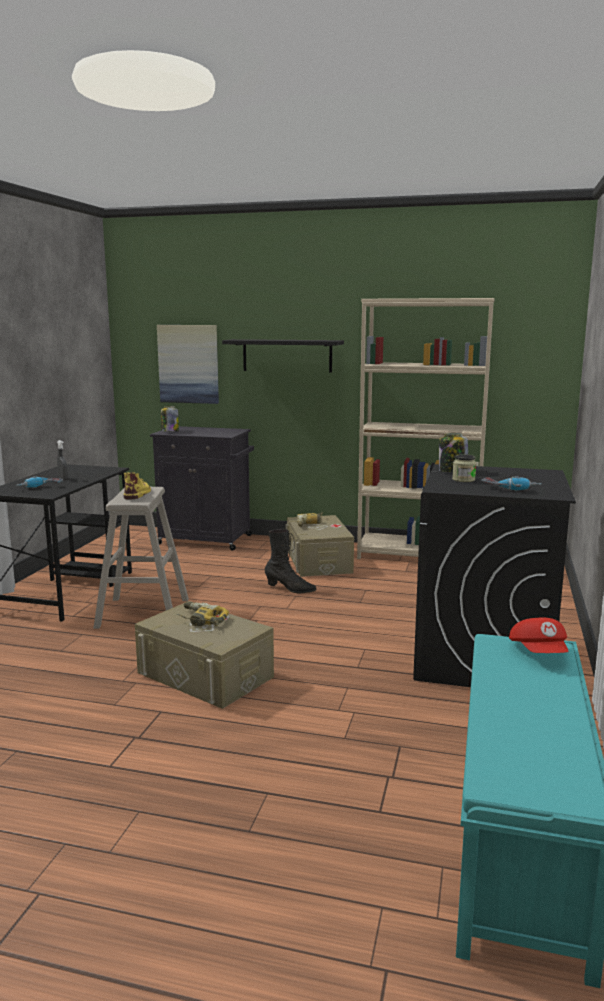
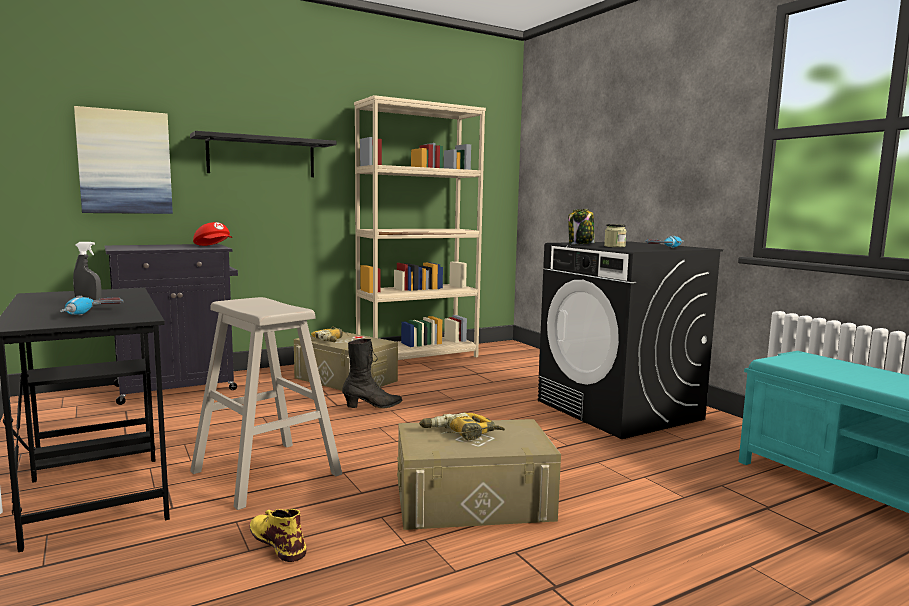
camera: 45 degrees left, 5 degrees down
(137, 493) = (259, 304): yellow boot -> yellow boot (277, 541)
(169, 431) = (125, 248): jar -> none
(539, 653) = (812, 360): red cap -> red cap (214, 246)

